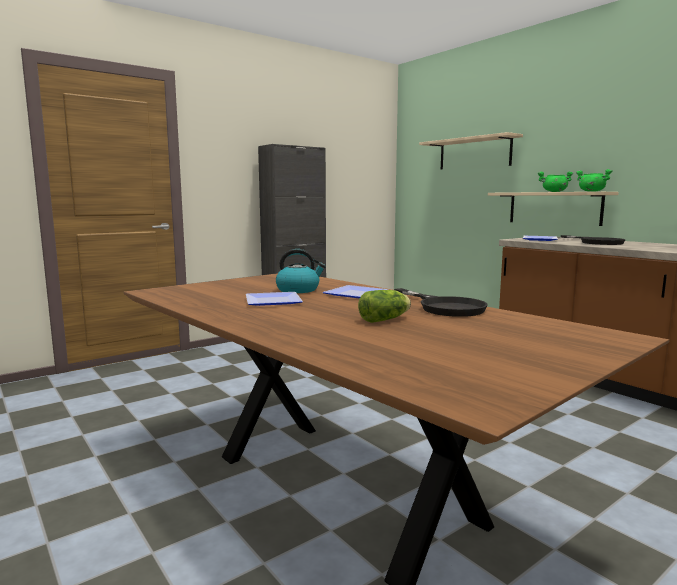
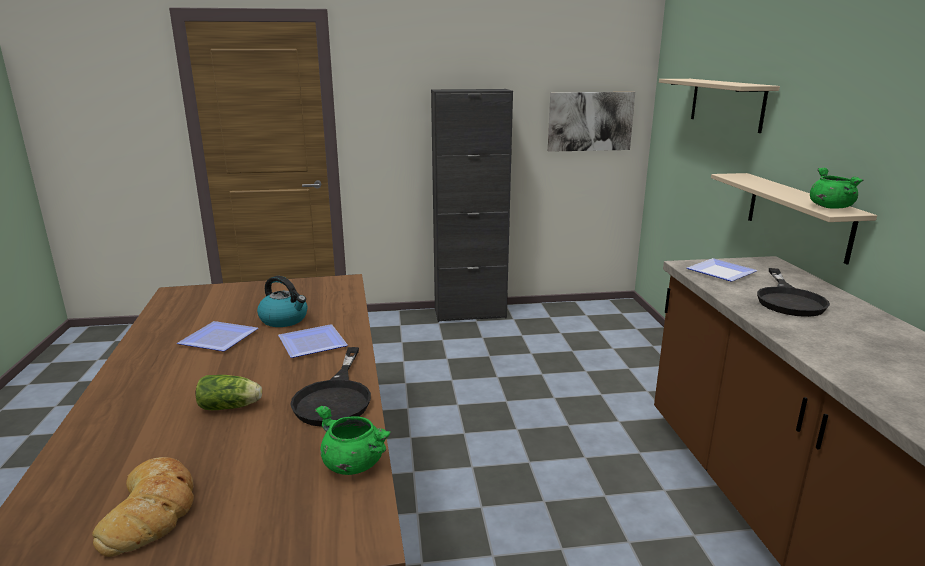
camera: 30 degrees right, 10 degrees up
(361, 178) = (590, 121): none -> picture
(478, 356) = (152, 510): none -> bread
(554, 191) = (789, 193): green cooking pot -> green cooking pot (352, 464)

